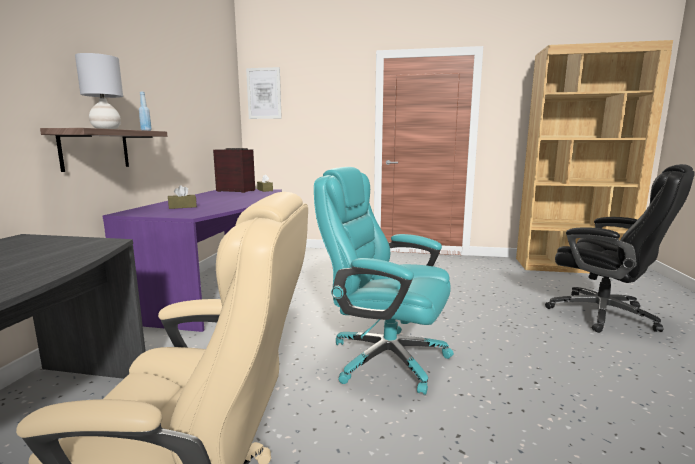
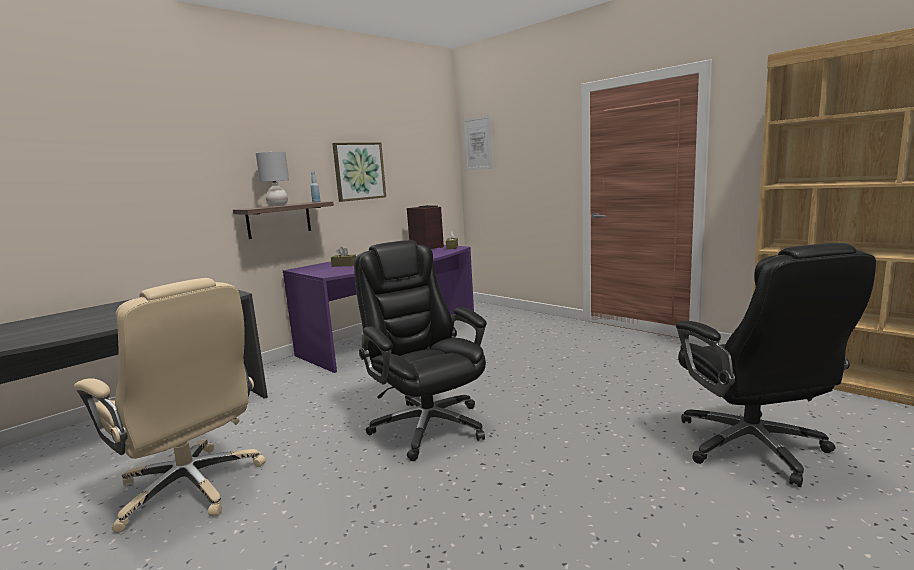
camera: 35 degrees right, 0 degrees up
(170, 103) = (359, 171): none -> picture
(385, 358) = (427, 426): turquoise office chair -> black office chair

